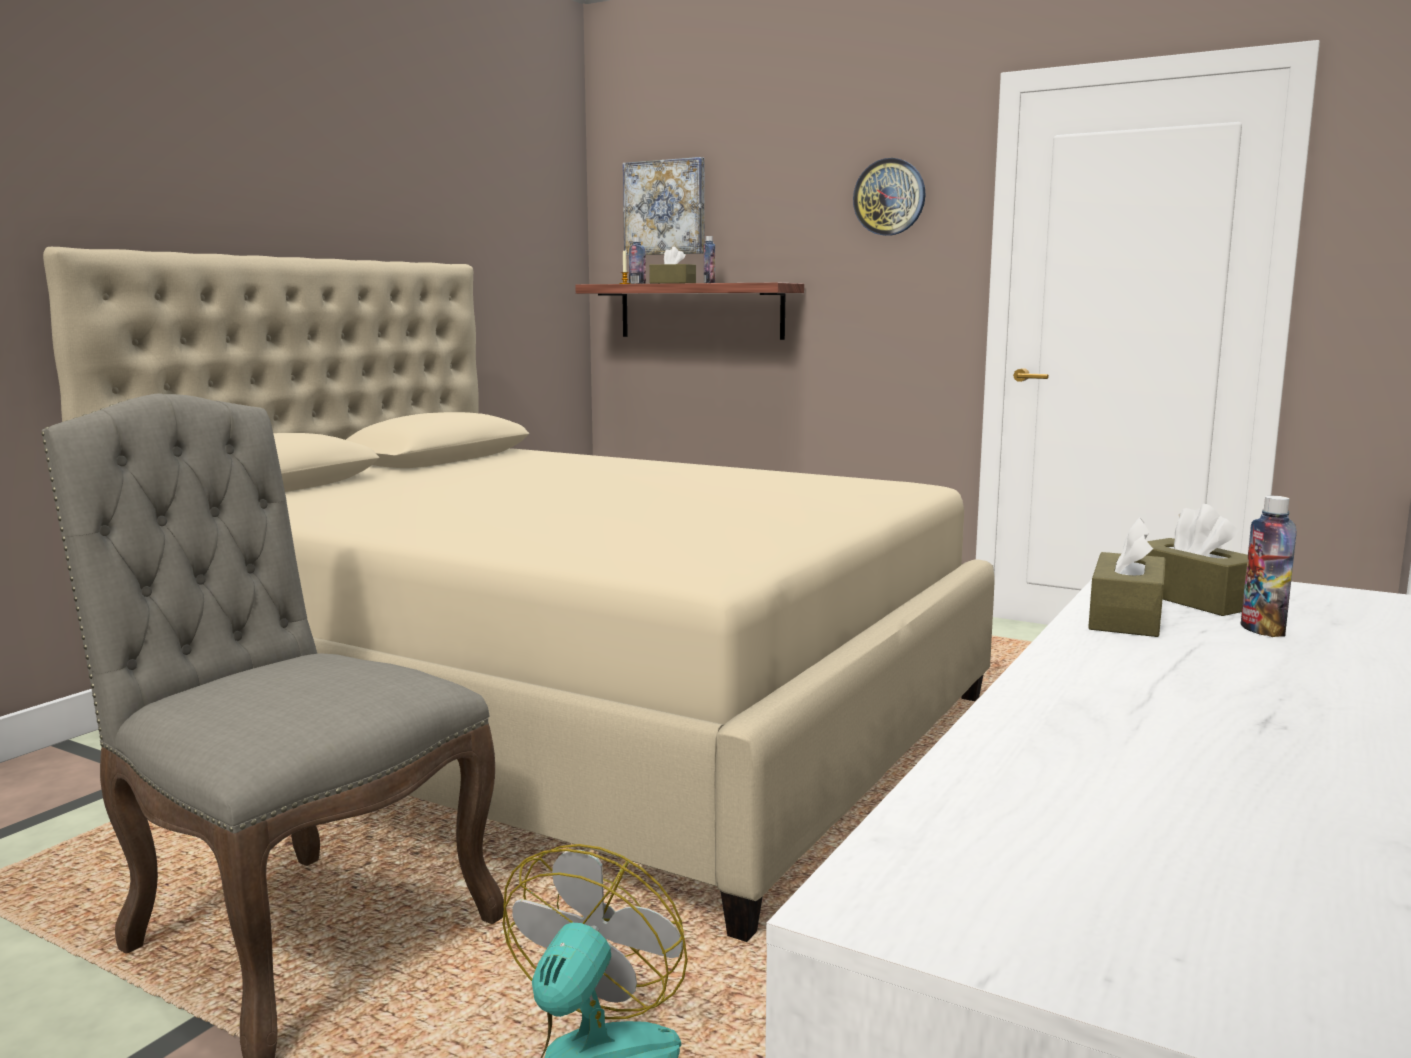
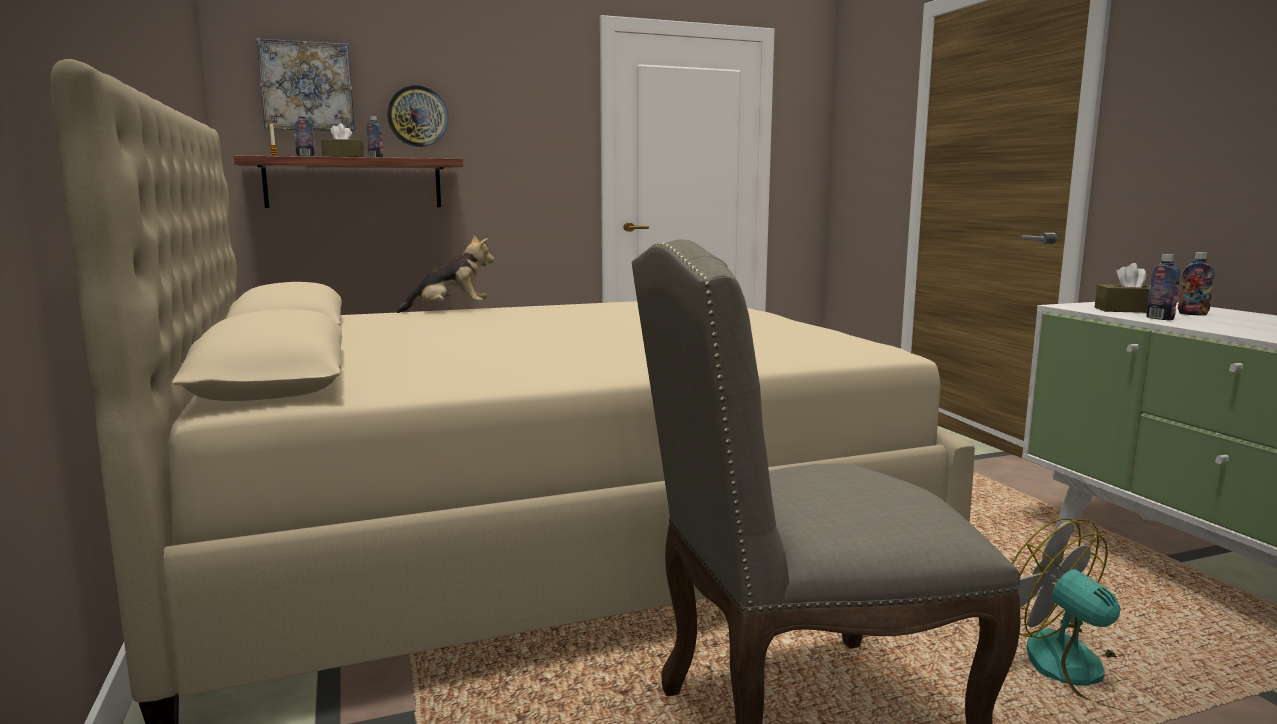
camera: 50 degrees left, 0 degrees up
(617, 459) = (450, 311): none -> plush toy
(889, 197) = (524, 96): wall clock -> wall clock (417, 116)
(1126, 617) = (1159, 318): brown tissue box -> bottle

